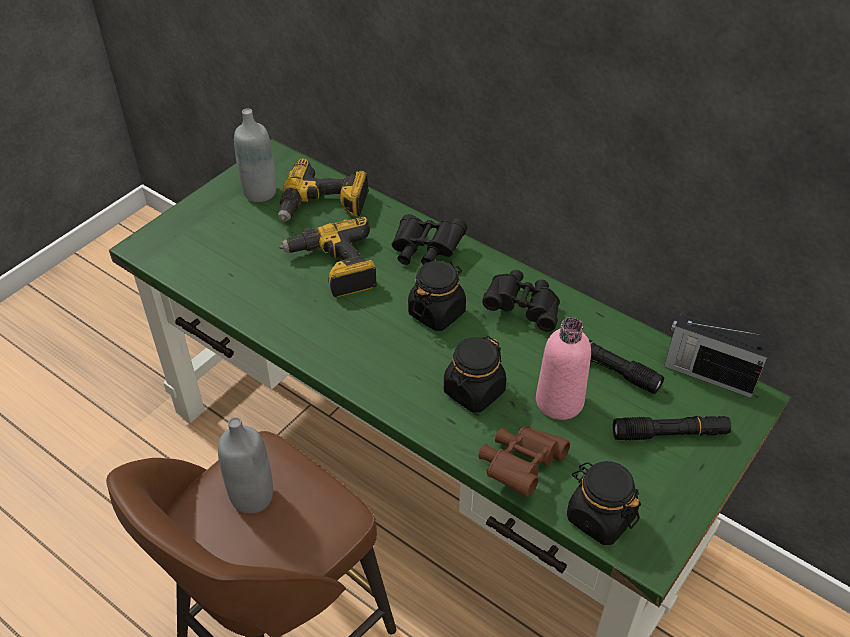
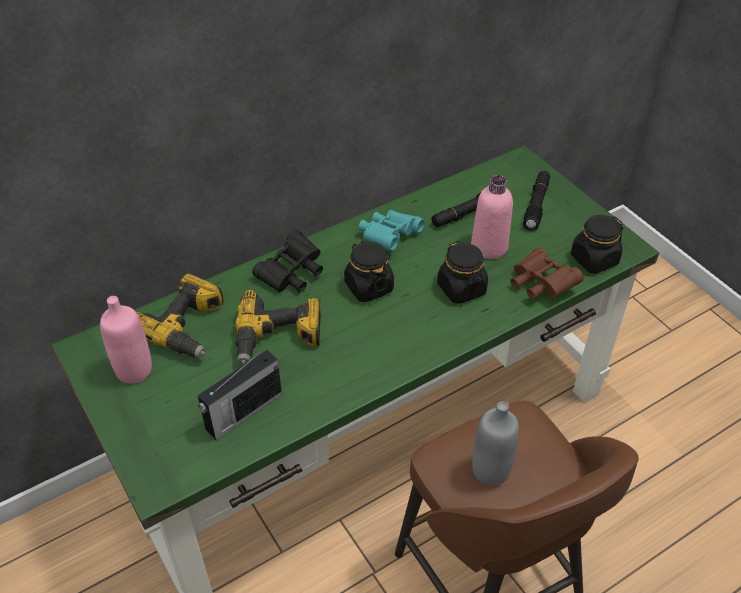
camera: 70 degrees left, 0 degrees up
(260, 192) = (134, 370): grey bottle -> pink bottle
(523, 309) = (389, 237): black binoculars -> turquoise binoculars
(707, 374) = (492, 171): radio -> radio (242, 412)

